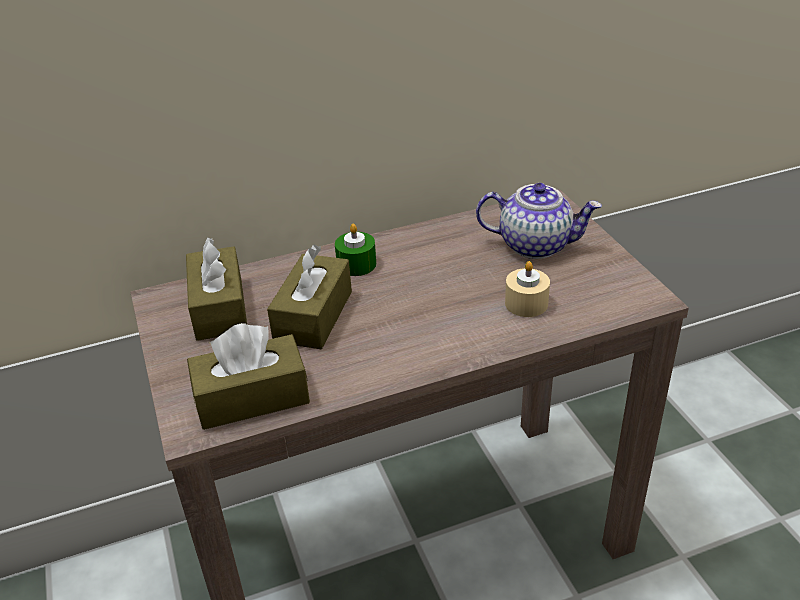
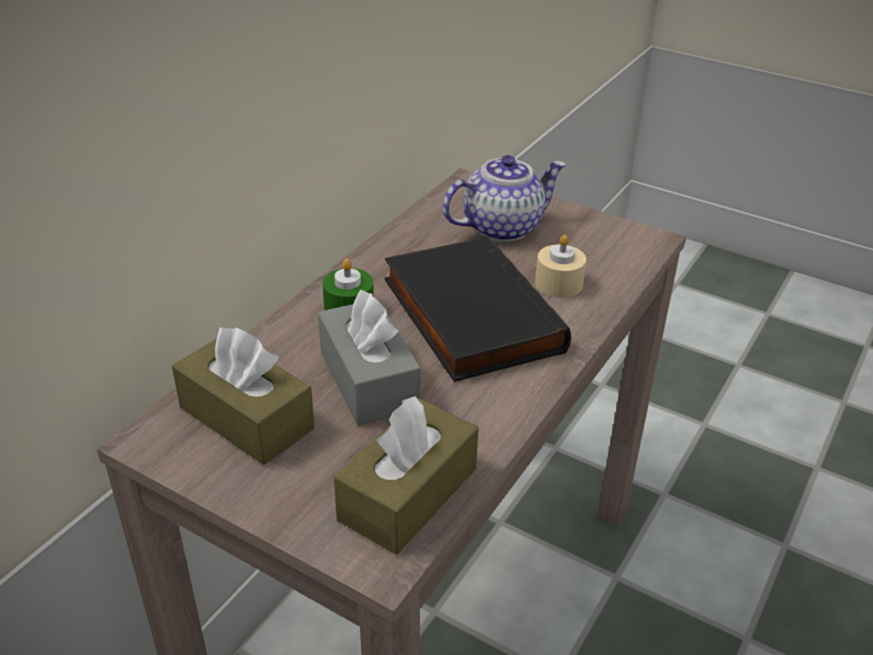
camera: 40 degrees left, 0 degrees up
(313, 316) = (369, 380): brown tissue box -> grey tissue box
(429, 299) = (467, 315): none -> black book

